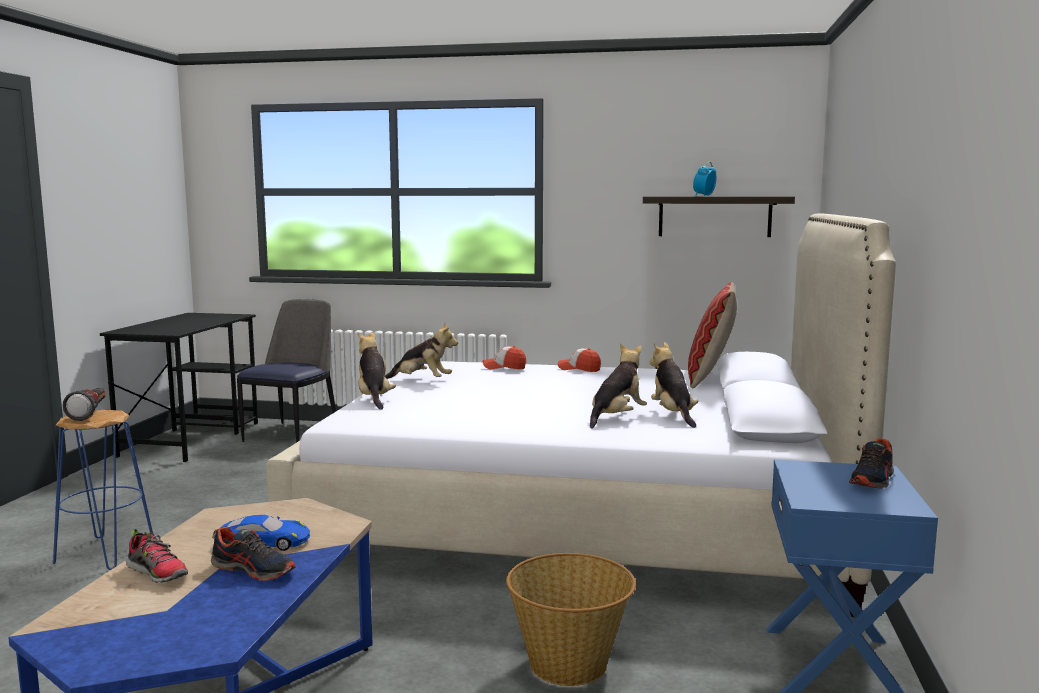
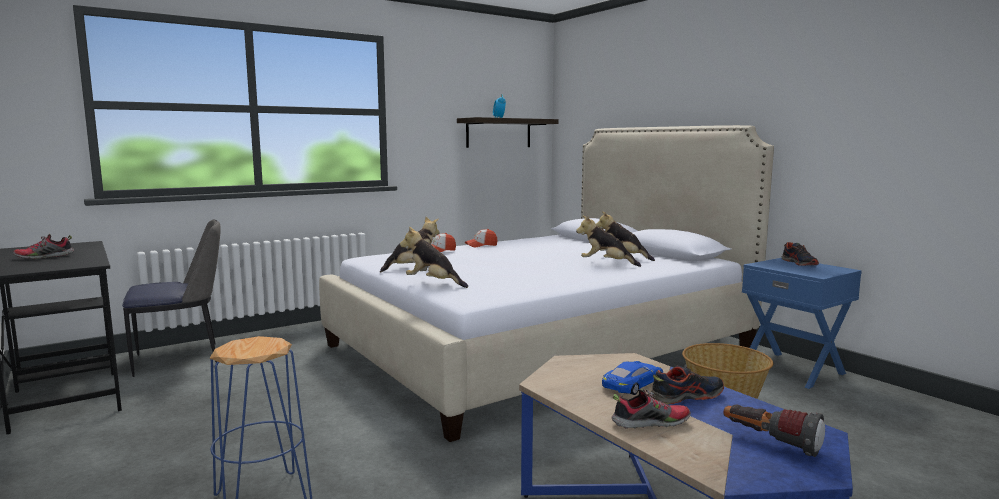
camera: 45 degrees left, 0 degrees up
(91, 414) = (240, 345): flashlight -> flashlight (770, 443)
(177, 323) = (44, 257): none -> shoe
(293, 434) = (181, 359): chair -> chair turned 90 degrees clockwise
(617, 418) = (606, 264): plush toy -> plush toy turned 60 degrees counterclockwise
(710, 379) = (565, 239): pillow -> none

